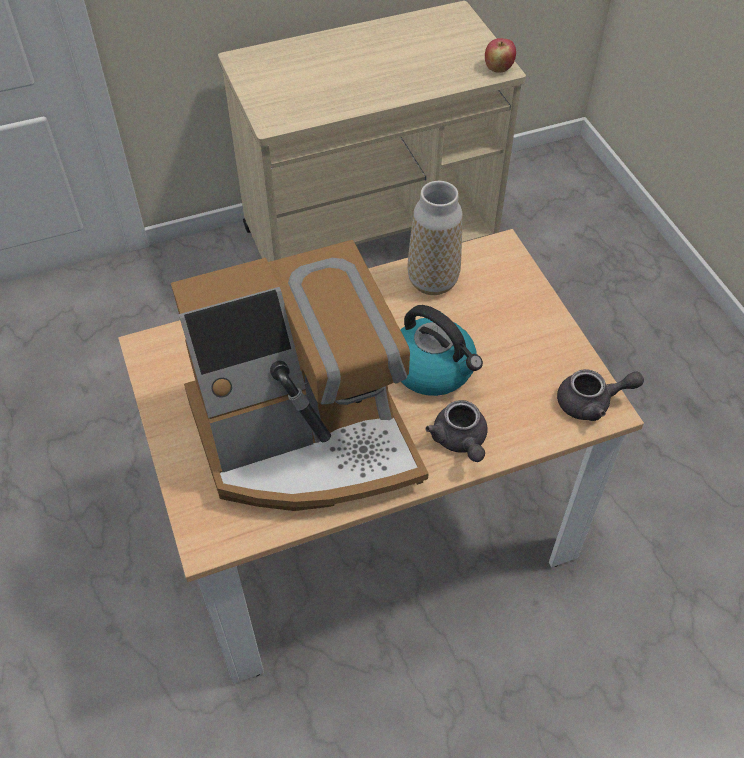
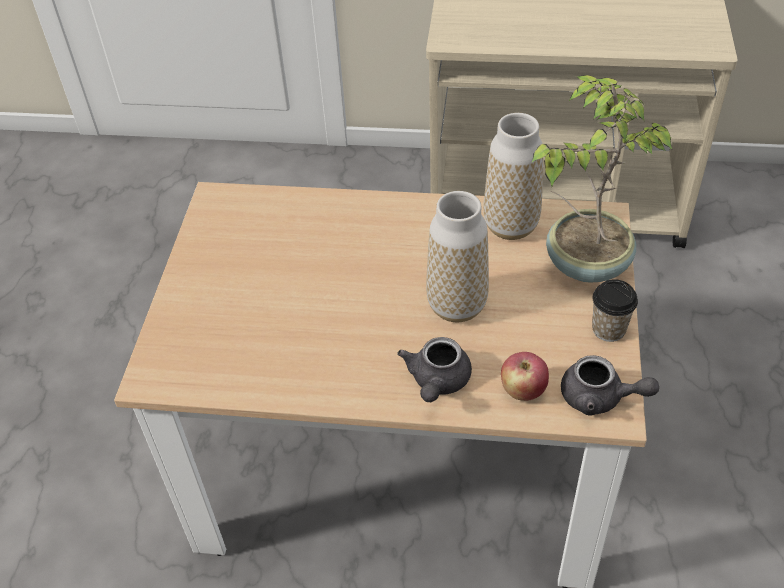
camera: 30 degrees right, 5 degrees down
(305, 437) = (295, 322): coffee machine -> none
(433, 369) = (457, 306): kettle -> vase
(498, 68) = (710, 47): apple -> apple (522, 391)
(512, 293) = (585, 263): none -> potted plant
(563, 343) = (608, 329): none -> cup

